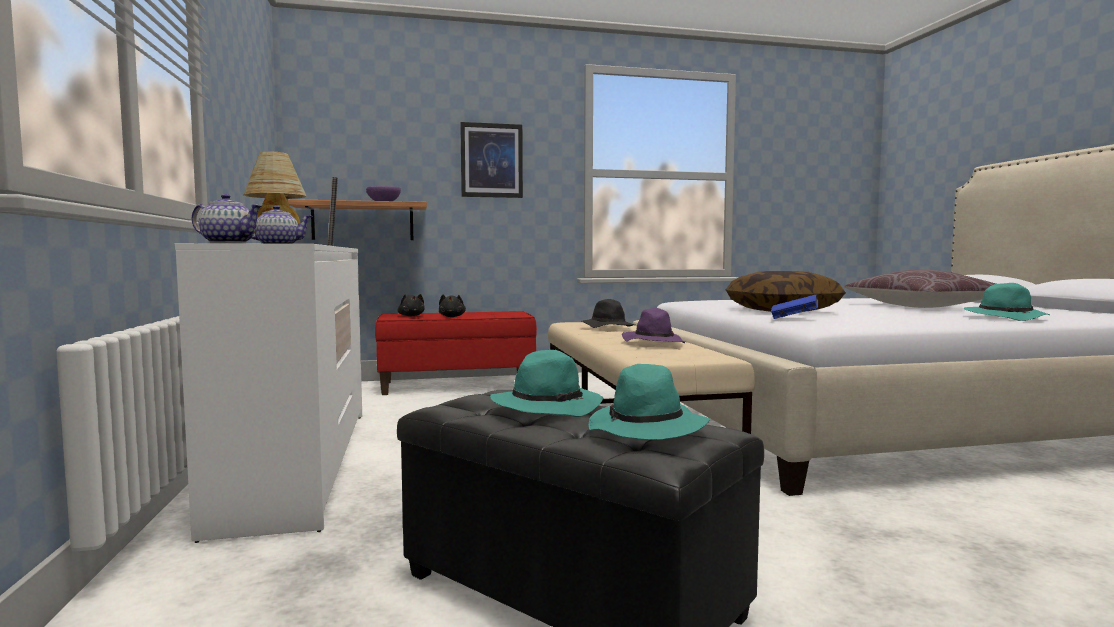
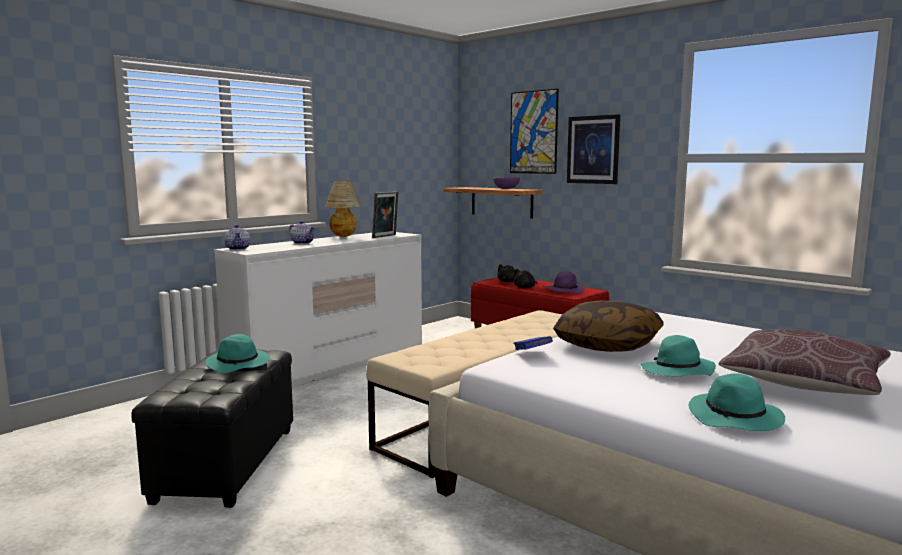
camera: 55 degrees right, 5 degrees up
(409, 136) = (533, 132): none -> picture
(607, 327) = (534, 324): black hat -> none
(647, 429) = (202, 387): turquoise hat -> turquoise hat (677, 372)
(653, 342) = (472, 345): purple hat -> purple hat (565, 290)

